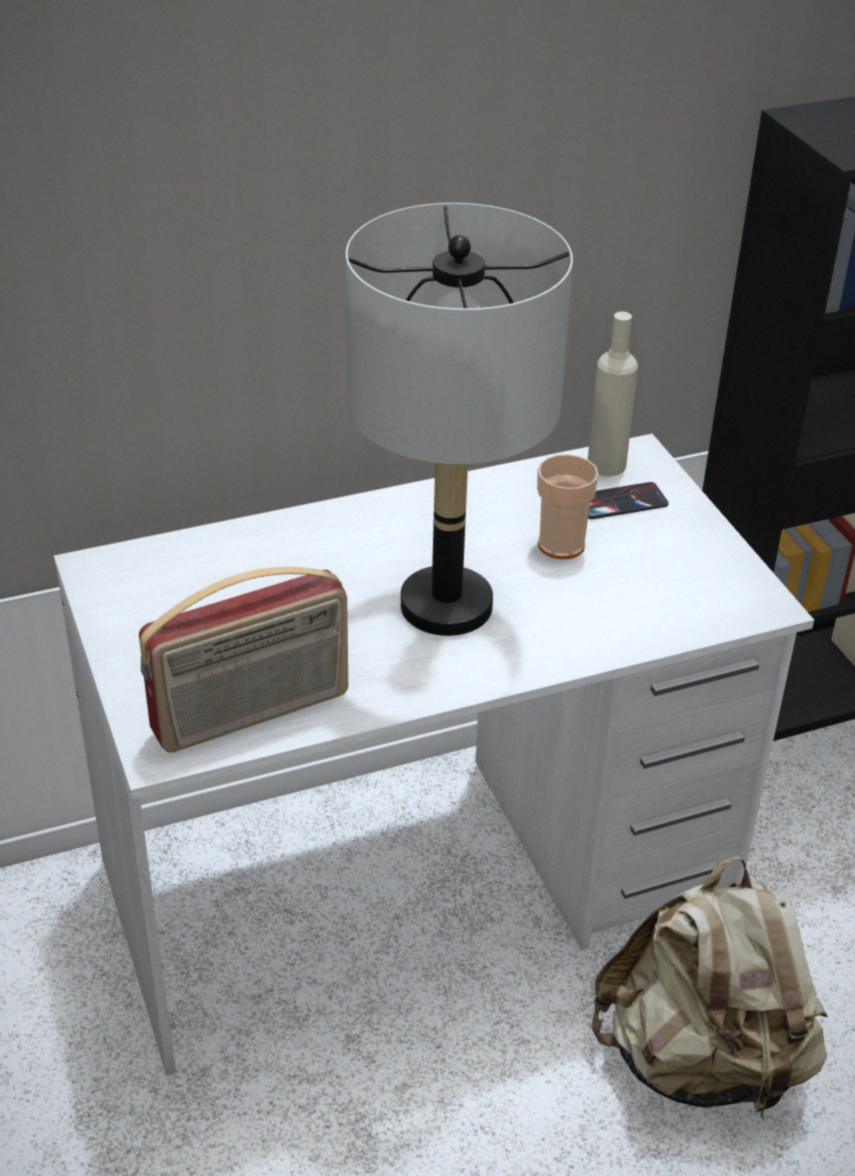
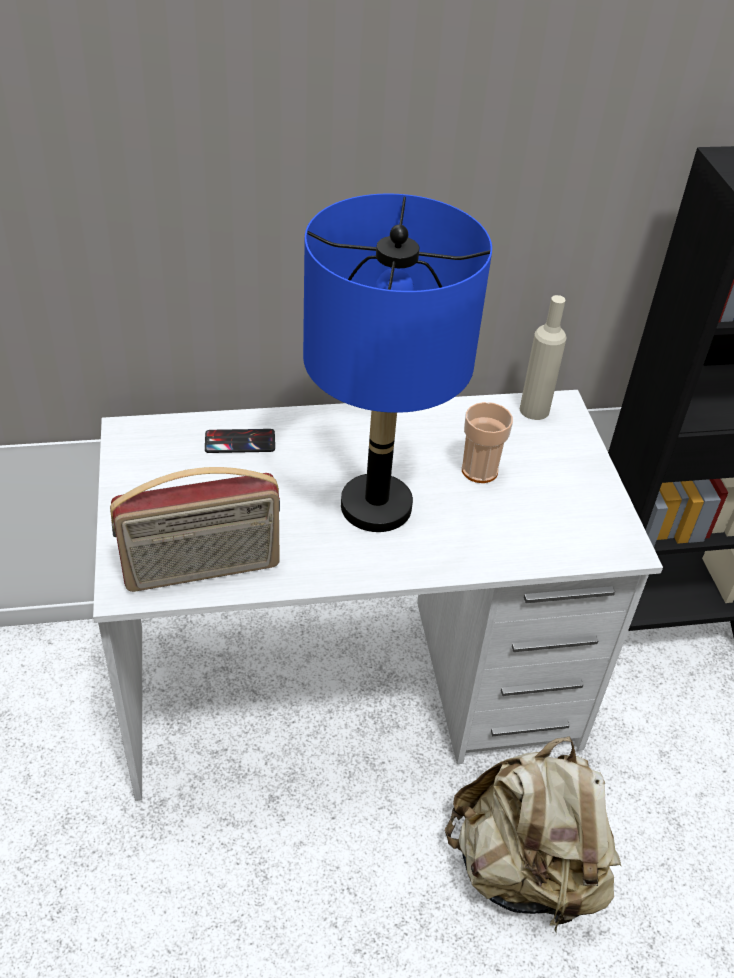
camera: 10 degrees right, 5 degrees up
(446, 605) = (376, 506): grey table lamp -> blue table lamp
(621, 502) = (537, 442): phone -> phone (240, 441)

